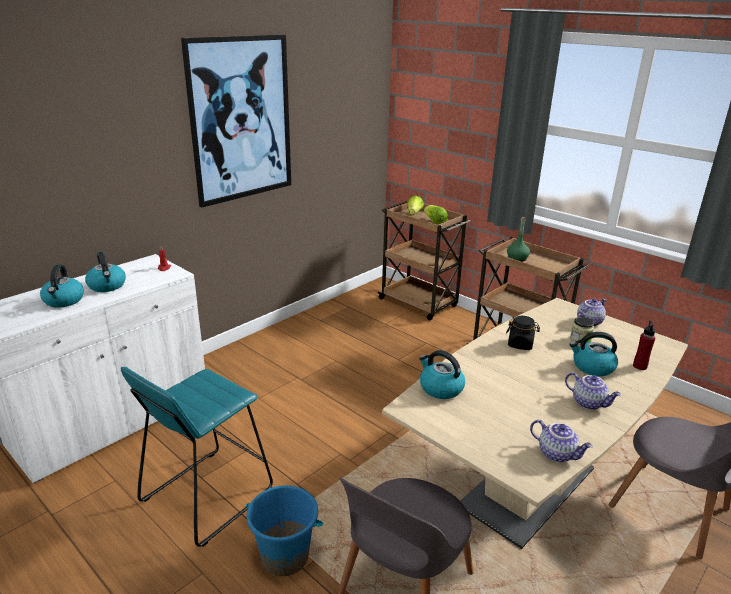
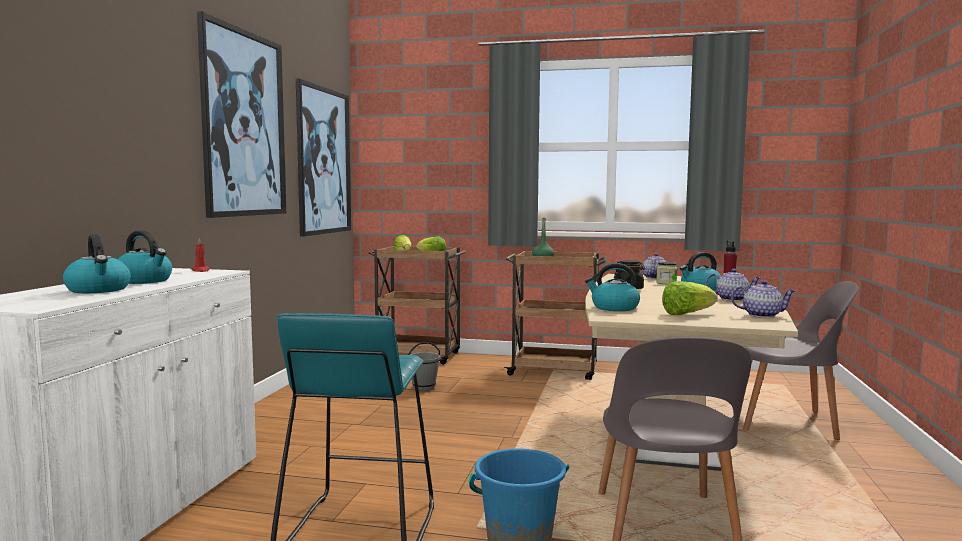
camera: 30 degrees left, 20 degrees down
(346, 125) = (324, 161): none -> picture
(385, 348) = (423, 387): none -> grey bucket
(486, 425) = (686, 314): none -> lettuce

